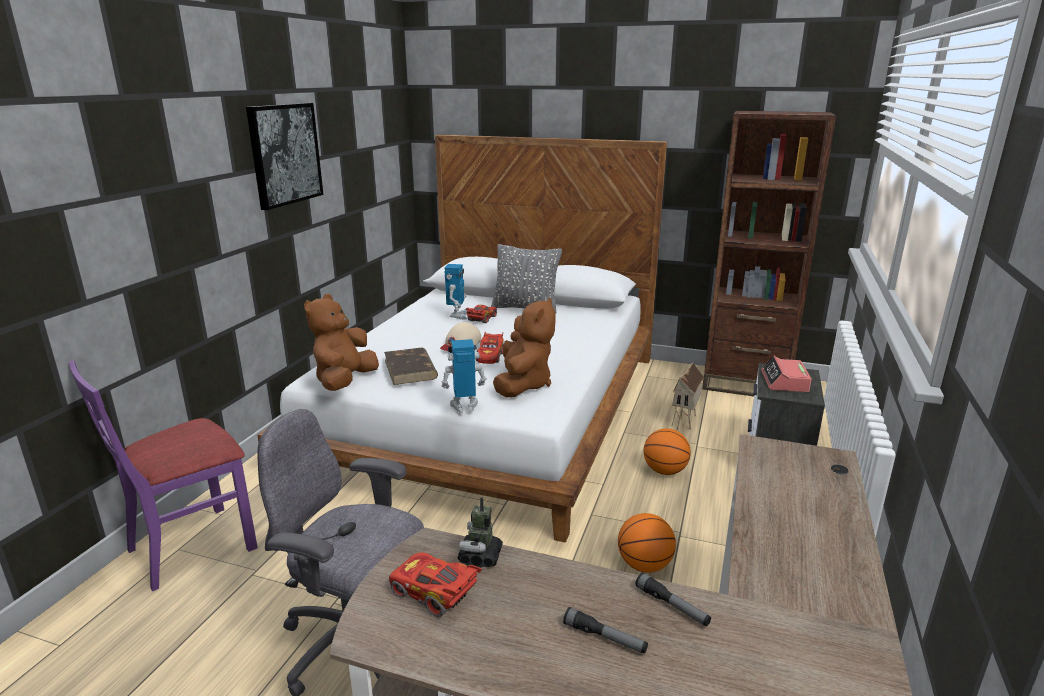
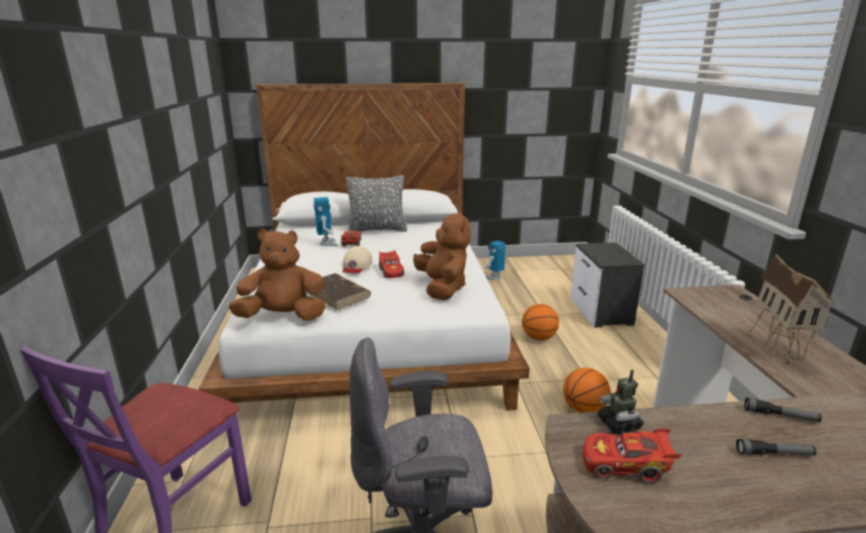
camera: 25 degrees left, 0 degrees up
(285, 154) = (156, 100): picture -> none
(345, 382) = (283, 317): brown plush toy -> brown plush toy turned 90 degrees clockwise
(464, 407) = (416, 315): toy robot -> toy robot (494, 278)
(685, 422) = (523, 300): toy house -> toy house (778, 350)
(745, 383) = (537, 264): brown bookcase -> none
(784, 382) = (605, 253): alarm clock -> none

